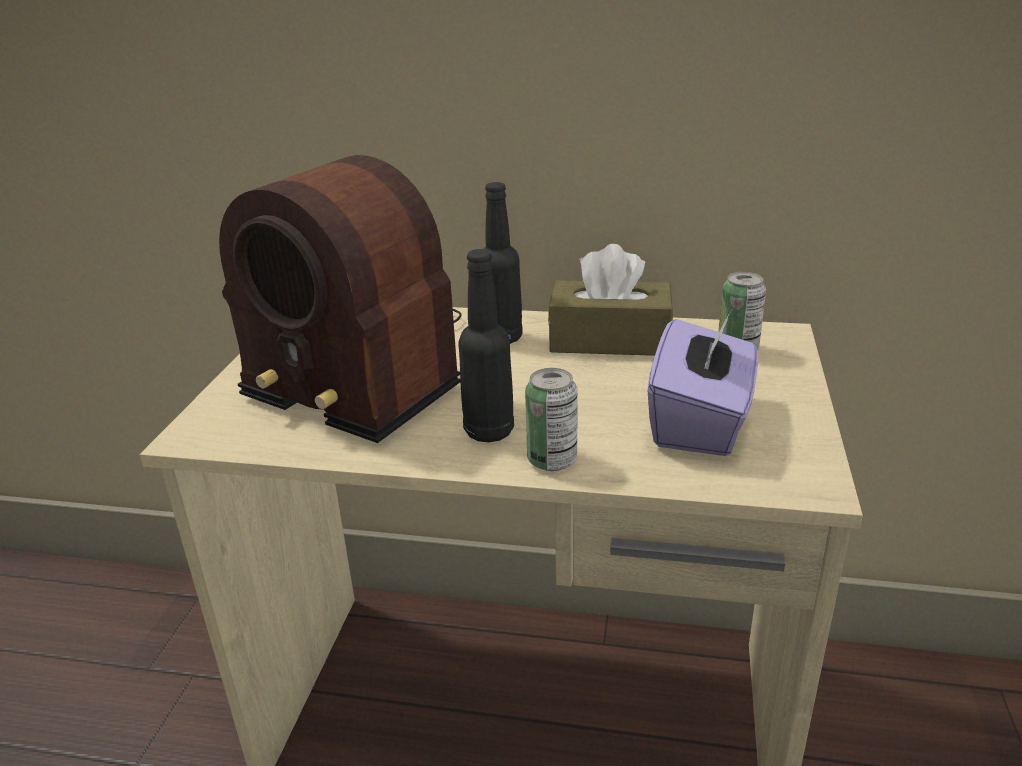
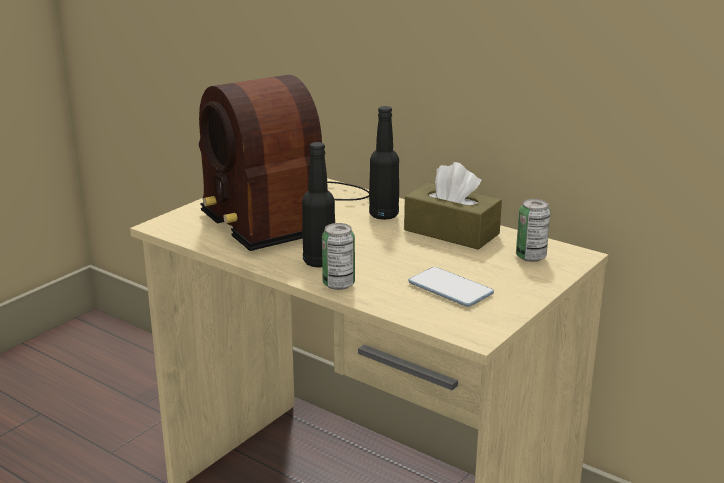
camera: 25 degrees right, 5 degrees down
(700, 422) = (450, 288): purple tissue box -> phone

